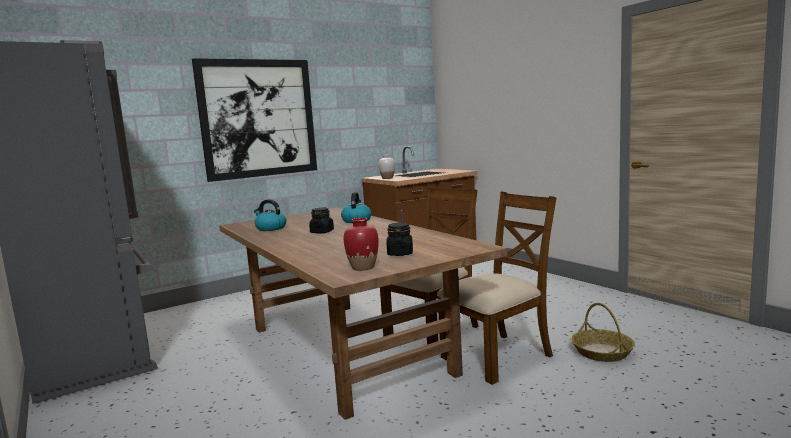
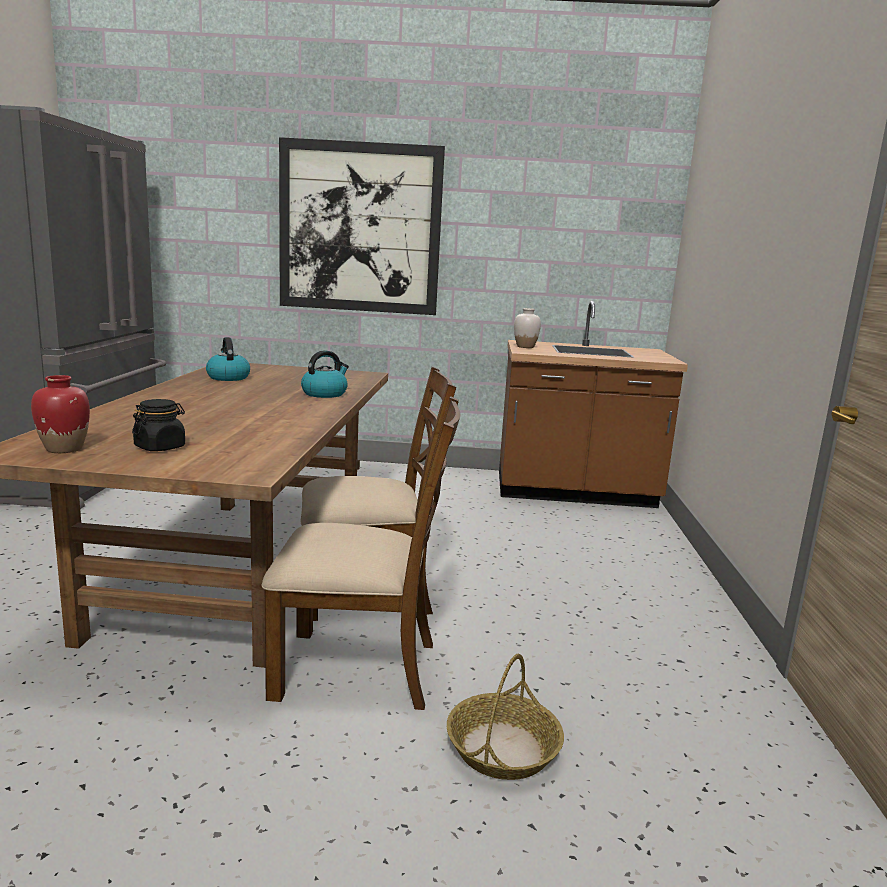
camera: 35 degrees right, 5 degrees up
(322, 232) = (238, 396): black jar -> none

